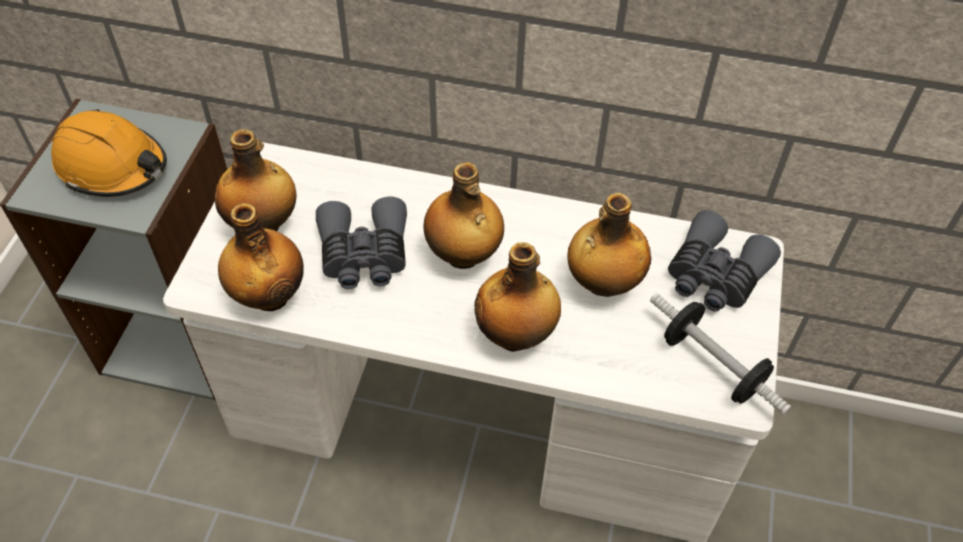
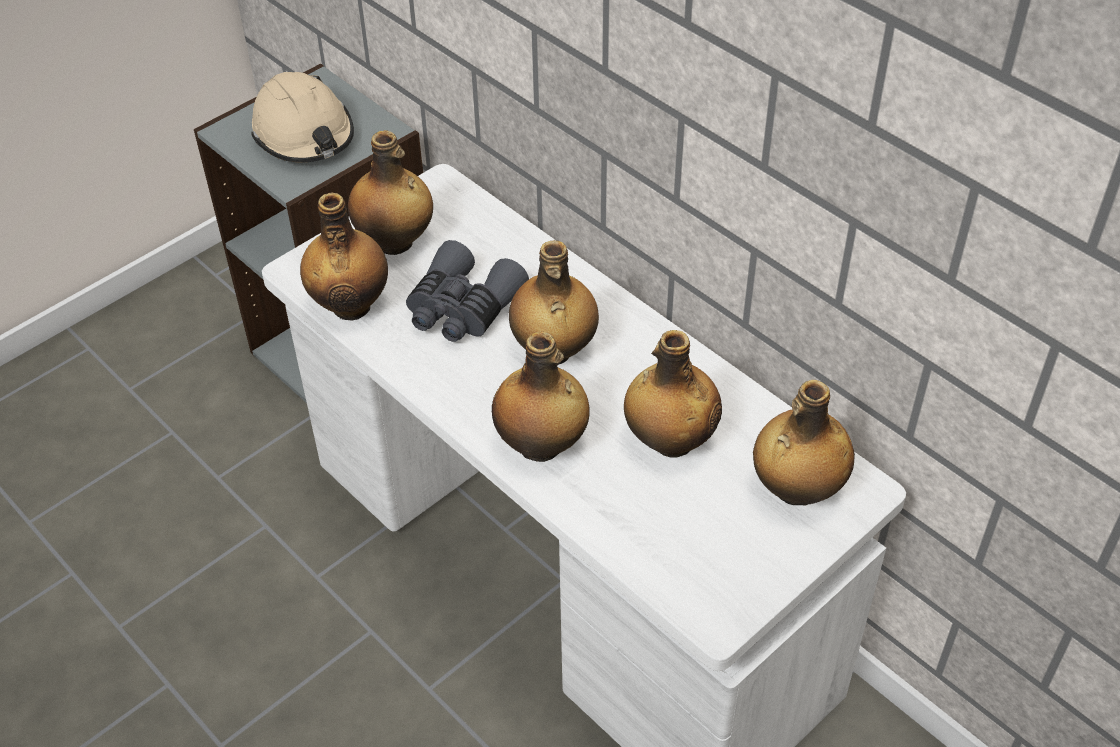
camera: 35 degrees right, 5 degrees down
(112, 166) = (304, 134): orange hard hat -> beige hard hat
(712, 366) = (714, 571): dumbbell -> none
(714, 275) = (796, 490): grey binoculars -> bottle

